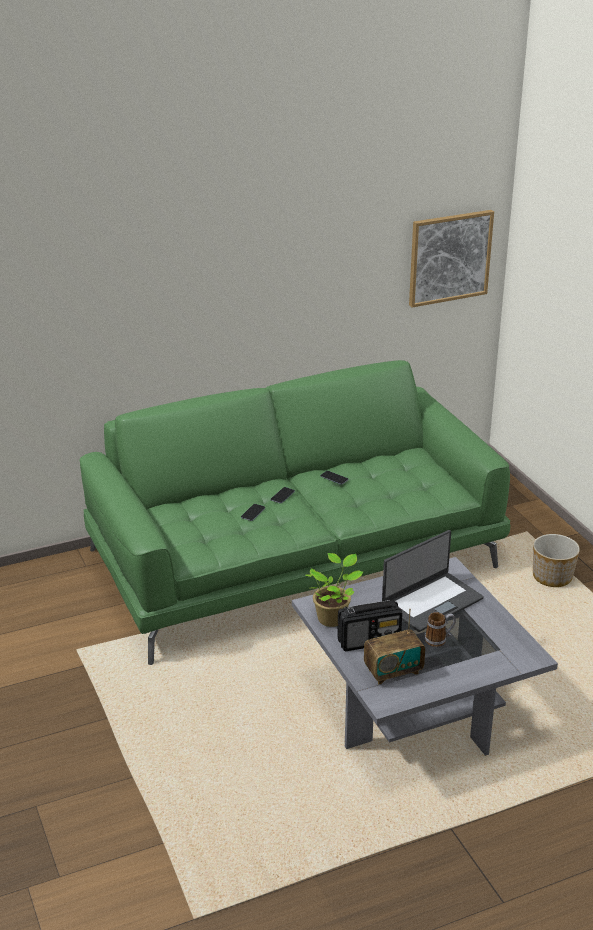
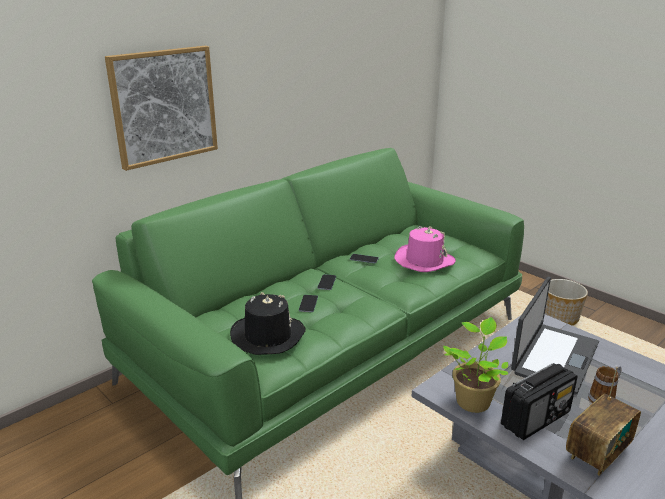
camera: 20 degrees left, 5 degrees down
(202, 534) = (267, 336): none -> black hat
(389, 490) = (424, 260): none -> pink hat
(449, 257) = (406, 56): picture -> picture (164, 106)

